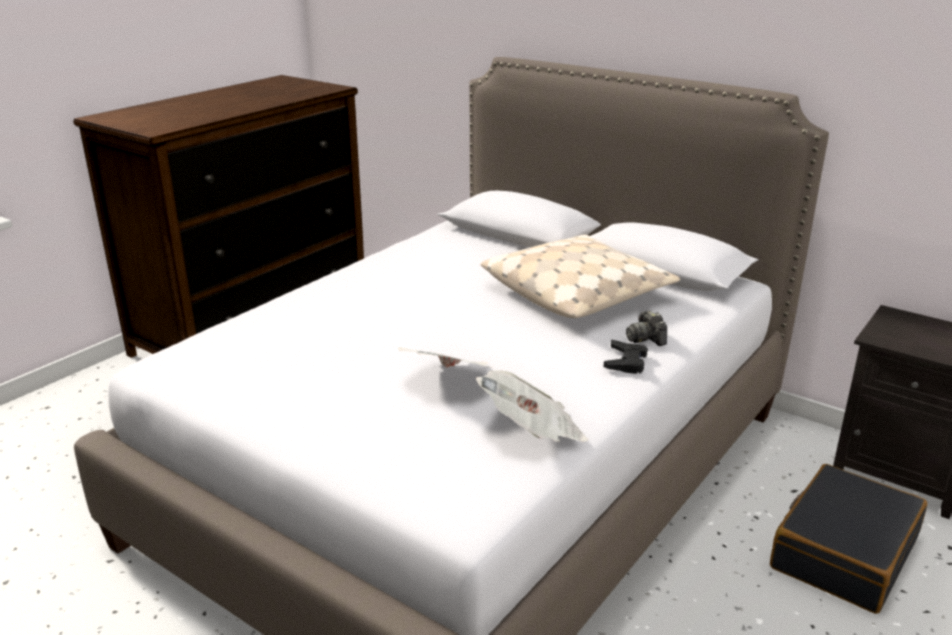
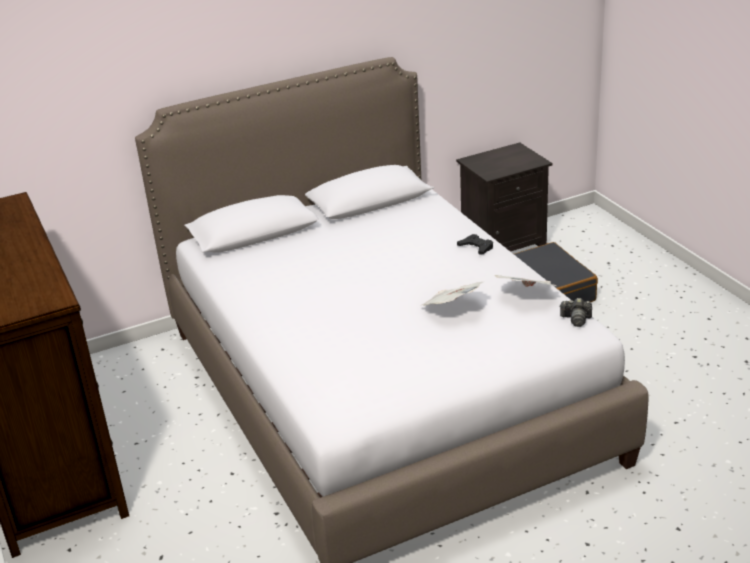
camera: 60 degrees left, 5 degrees up
(578, 293) = (376, 238): beige pillow -> none
(646, 338) = (455, 233): camera -> camera (576, 319)

